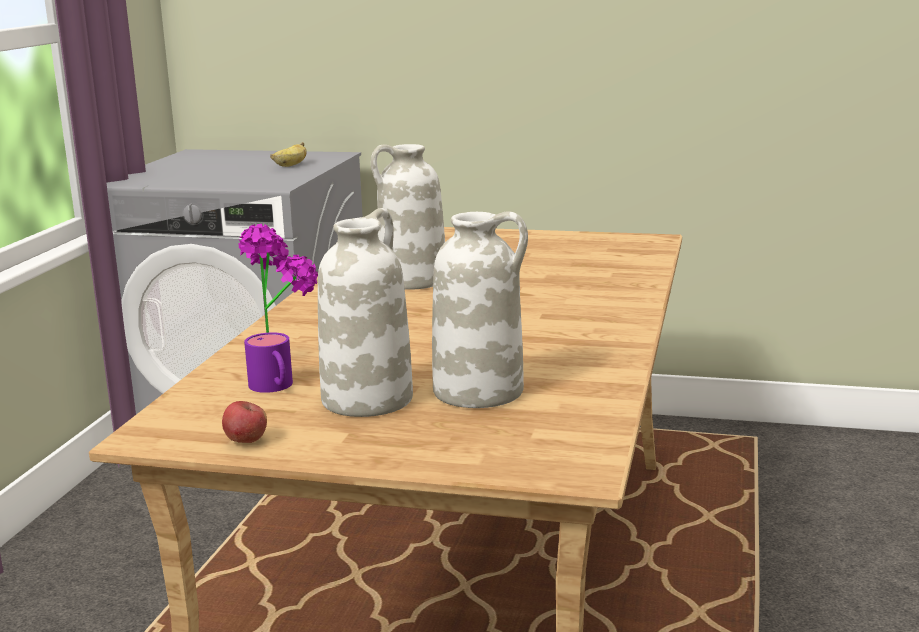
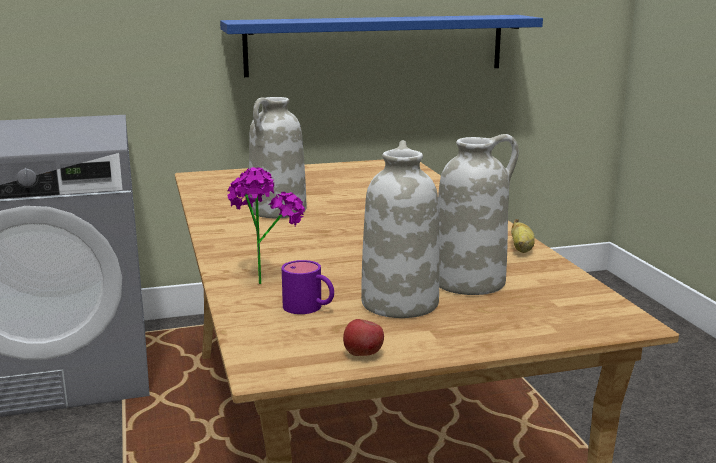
camera: 30 degrees left, 0 degrees up
(290, 165) = (84, 128): banana -> banana (521, 249)
(677, 80) = (376, 45): none -> blue shelf

